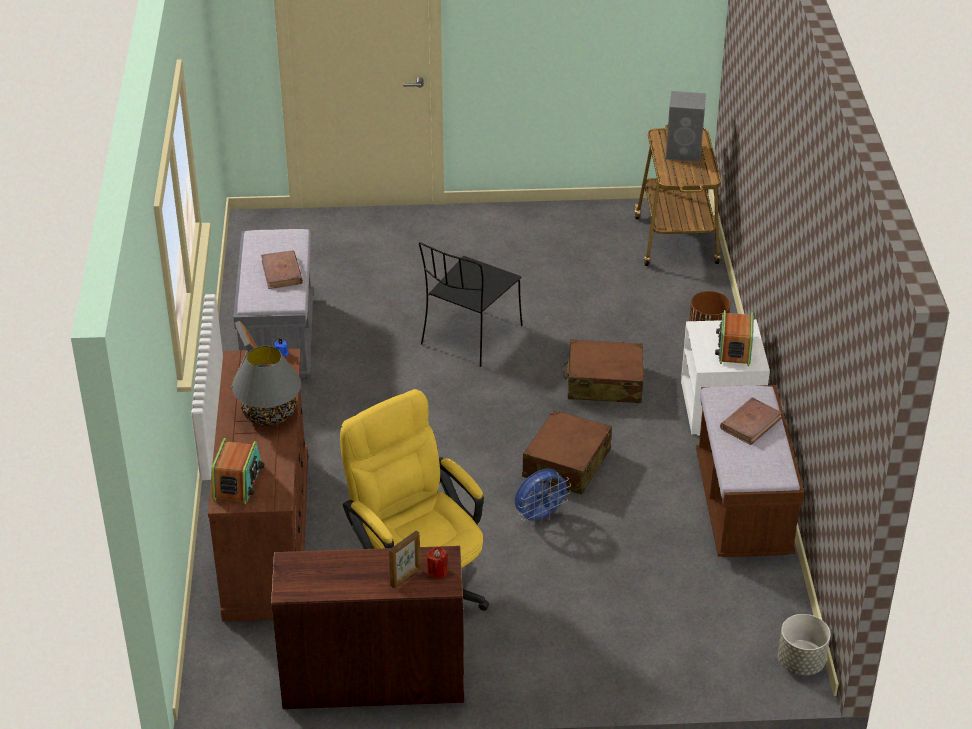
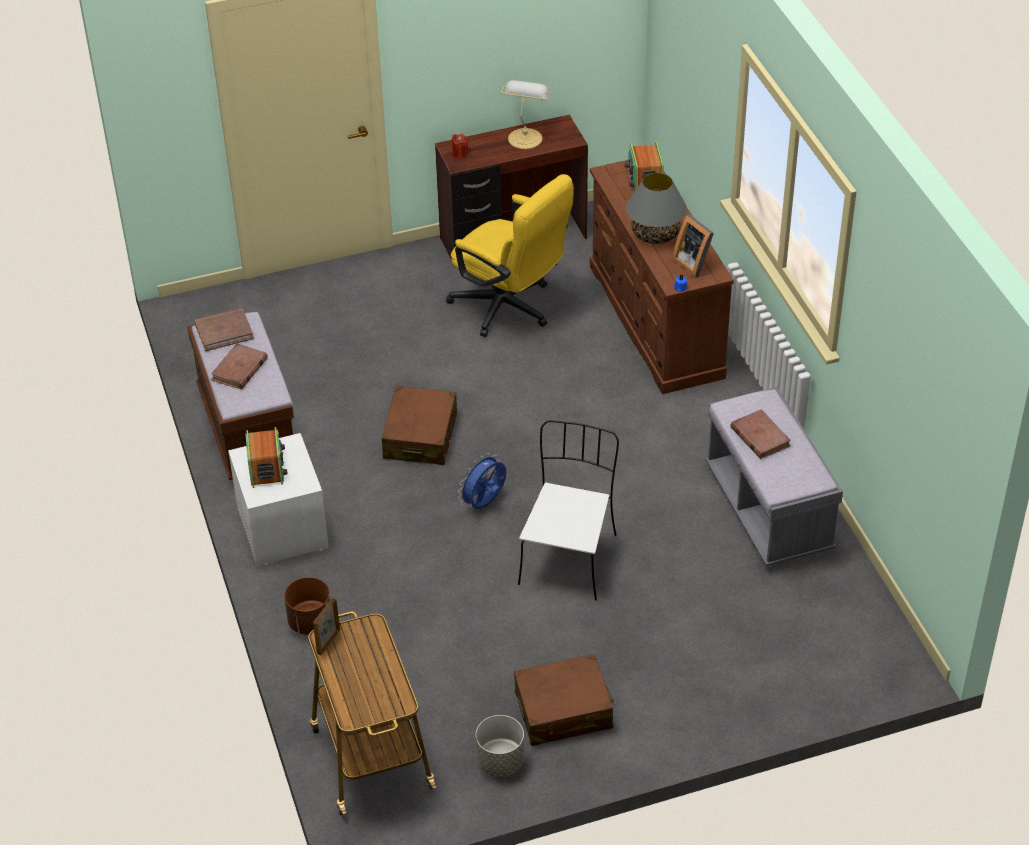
camera: 165 degrees right, 5 degrees up
(345, 578) = (525, 137): none -> table lamp
(406, 577) = (481, 145): picture frame -> picture frame (328, 642)
(470, 336) = (568, 557): black chair -> white chair
(540, 516) = (429, 383): blue fan -> blue fan (485, 504)
(604, 383) = (408, 531): brown suitcase -> brown suitcase (564, 710)
(684, 152) = (362, 678): grey speaker -> none
(763, 467) = (224, 332): none -> brown book
(801, 663) = (187, 313): grey planter -> grey planter (500, 761)

